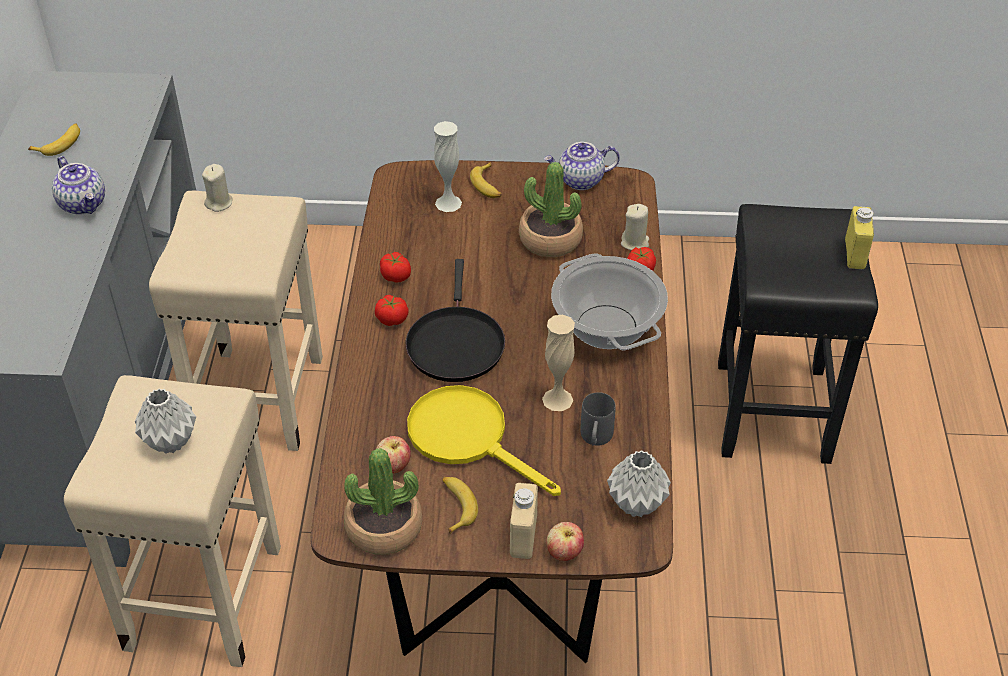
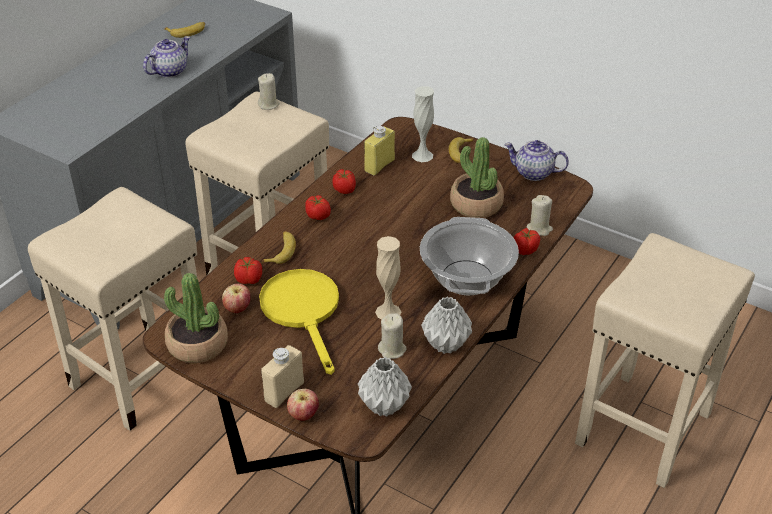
camera: 30 degrees right, 5 degrees down
(83, 204) = (169, 71): teapot -> teapot turned 135 degrees counterclockwise
(169, 441) = (114, 236): grey vase -> grey vase (445, 344)
(378, 427) = (249, 280): none -> tomato
(455, 343) = (347, 247): black frying pan -> none
(456, 506) = (256, 352): banana -> banana (281, 251)
(595, 439) = (392, 350): grey mug -> beige candle
(773, 413) = (642, 430): black stool -> beige stool
(854, 254) = (717, 301): yellow bottle -> yellow bottle (379, 165)

